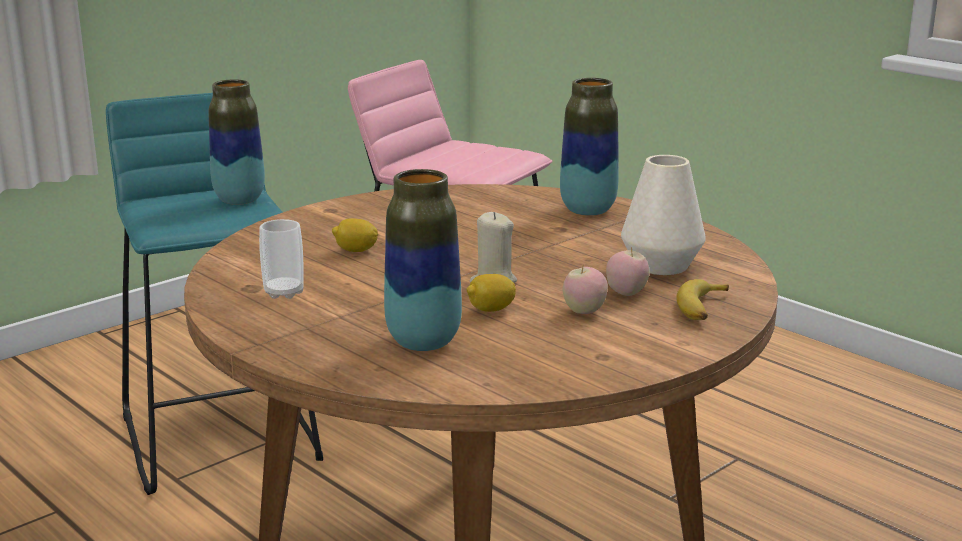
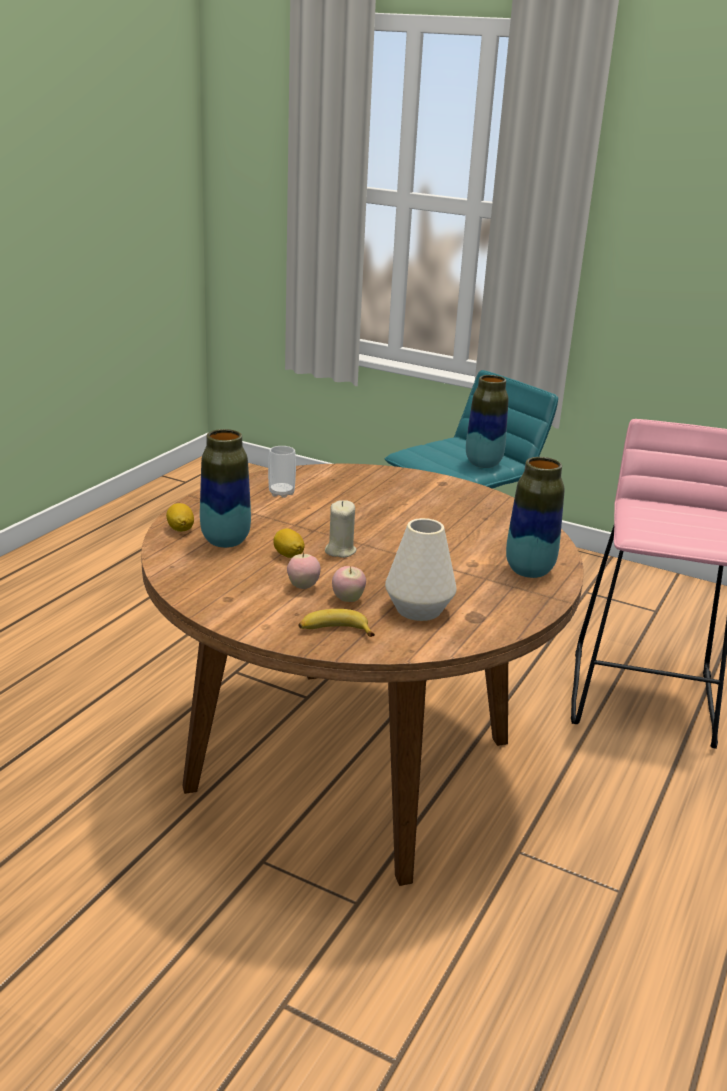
camera: 70 degrees right, 5 degrees up
(356, 251) = (368, 501): lemon -> lemon (180, 529)

